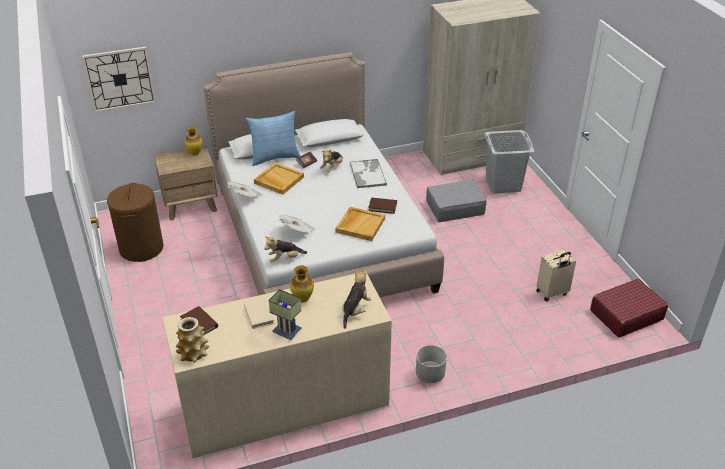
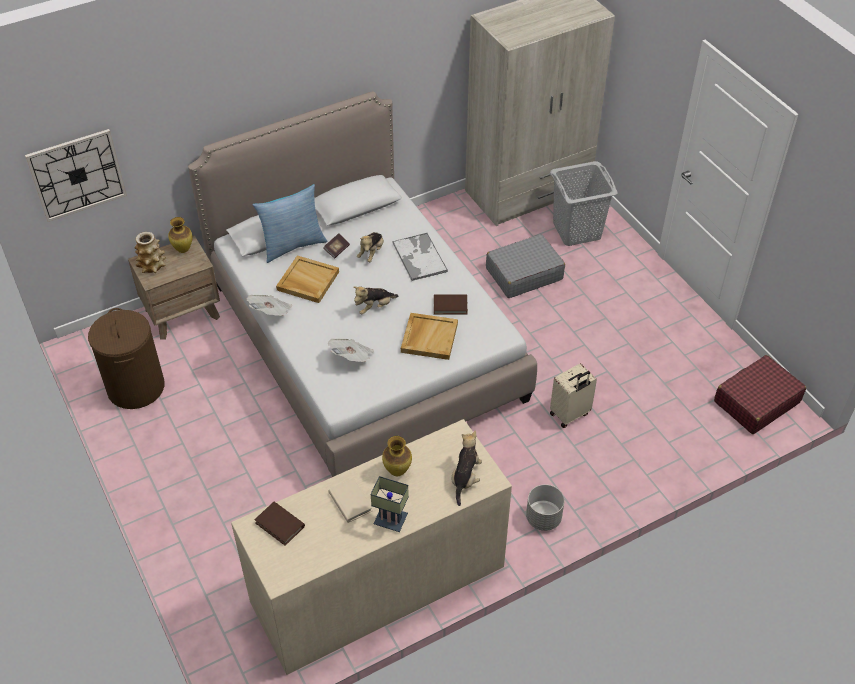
camera: 10 degrees left, 10 degrees up
(194, 354) = (286, 569): vase -> vase (152, 266)
(285, 259) = (347, 401): plush toy -> plush toy (374, 307)
(552, 293) = (665, 383): beige suitcase -> beige suitcase (570, 414)

